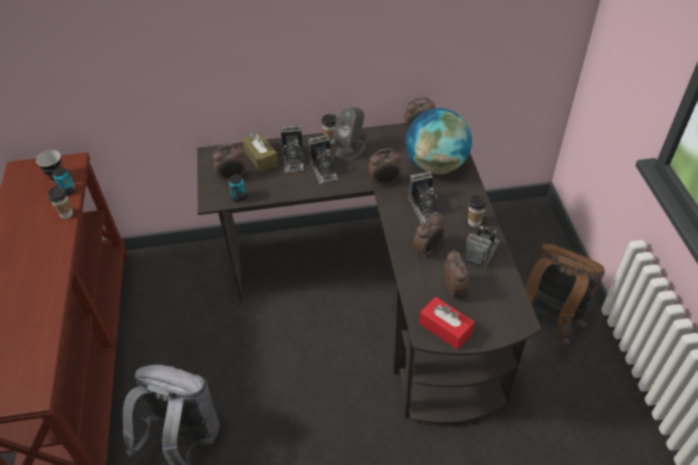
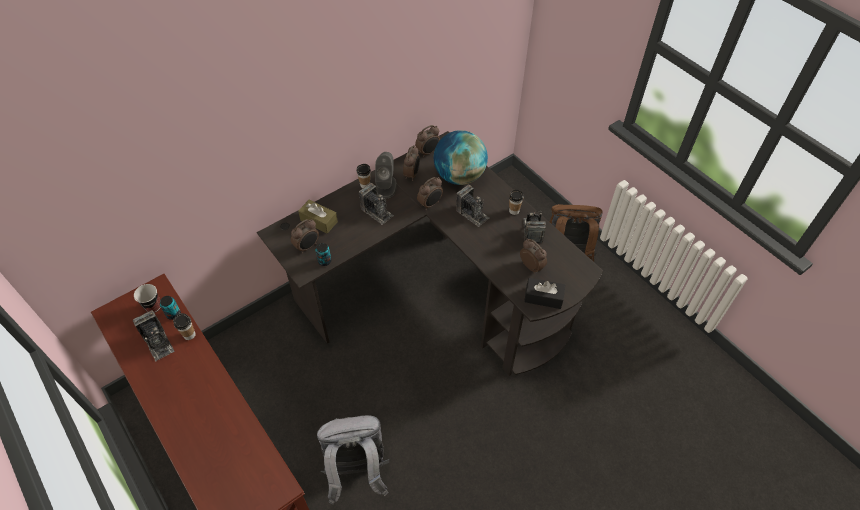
camera: 30 degrees left, 5 degrees up
(293, 159) = (346, 212): camera -> camera (158, 343)
(428, 249) = (495, 245): alarm clock -> alarm clock (412, 174)
(445, 328) = (543, 297): red tissue box -> black tissue box

